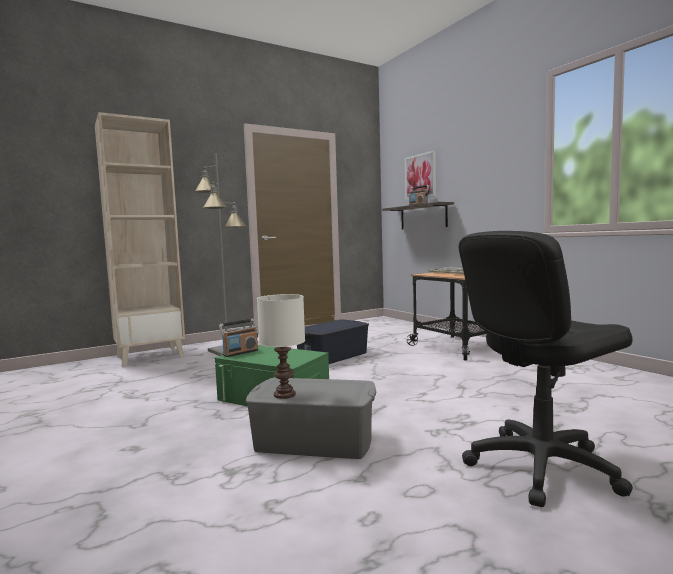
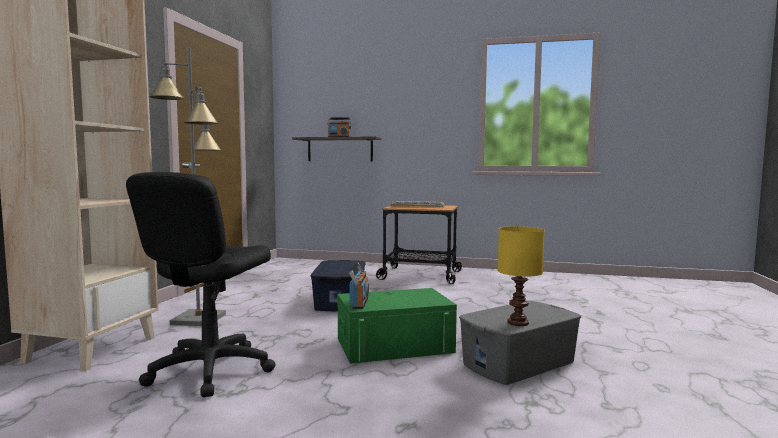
camera: 45 degrees left, 0 degrees up
(284, 394) = (517, 322): white table lamp -> yellow table lamp
(420, 176) = (336, 107): picture -> none
(540, 467) = (645, 334): black office chair -> black office chair (210, 370)

